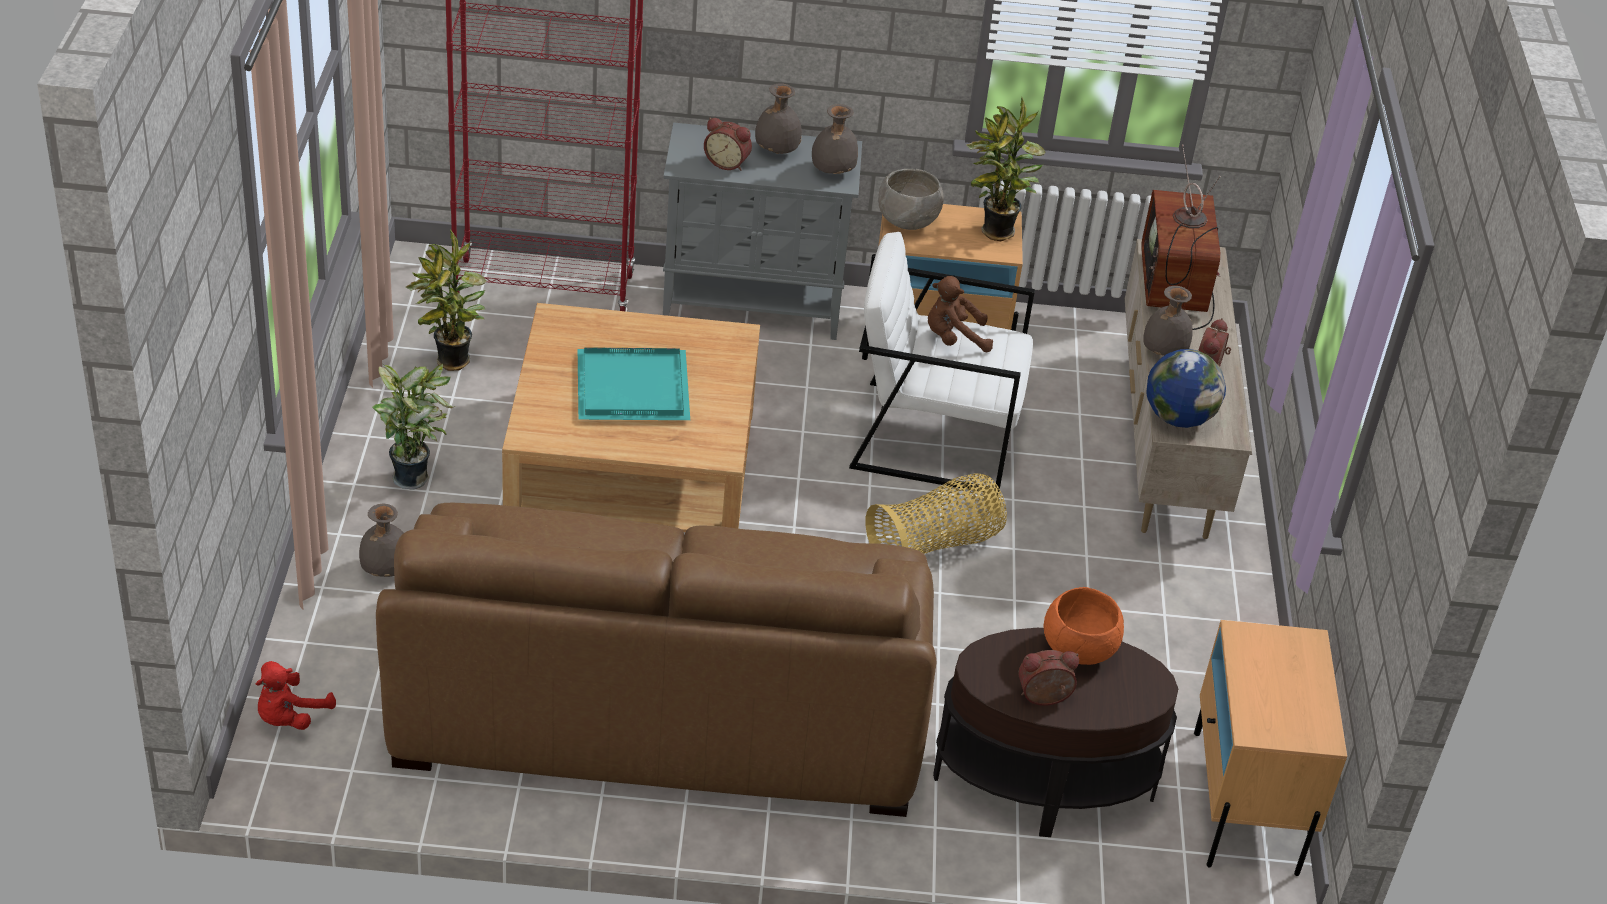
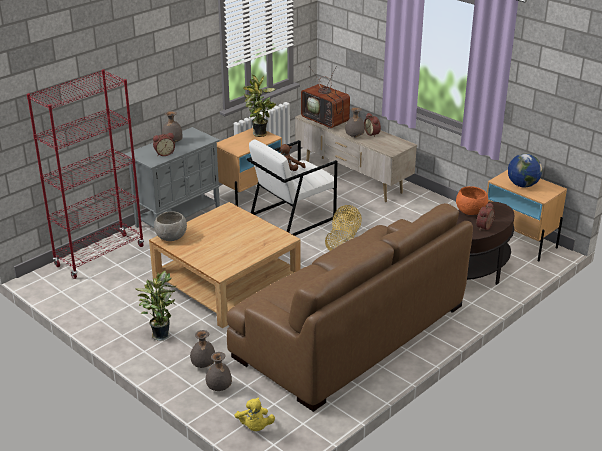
camera: 45 degrees left, 10 degrees down
(290, 717) = (255, 427): red plush toy -> yellow plush toy
(451, 363) = (110, 296): potted plant -> none
(630, 389) = (226, 241): turquoise tray -> none
(832, 171) = (200, 138): grey vase -> grey vase (219, 388)
(908, 222) = (231, 146): grey bowl -> grey bowl (171, 237)
(1178, 418) = (387, 148): globe -> globe (522, 185)

